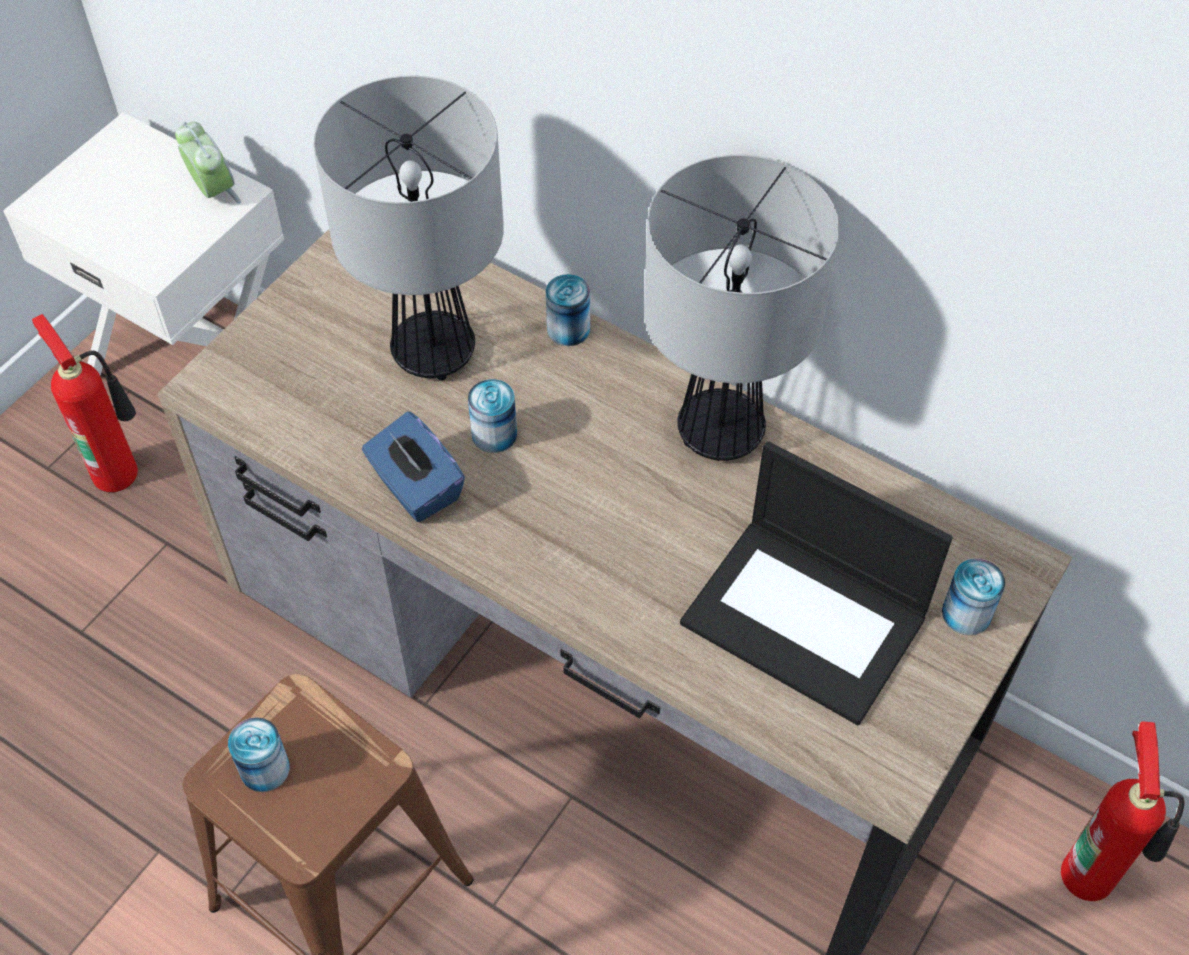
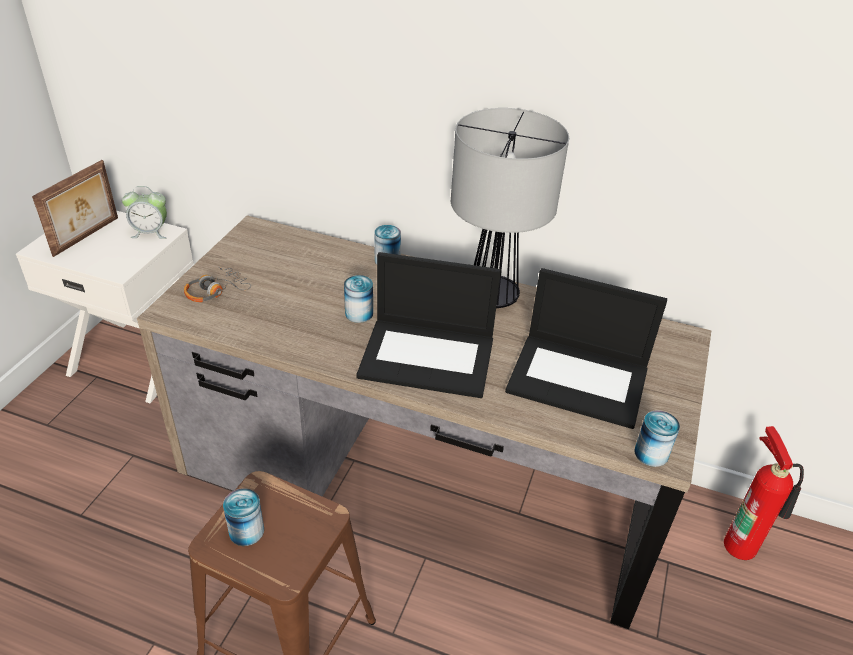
camera: 15 degrees left, 15 degrees down
(114, 188) = (87, 237): none -> picture frame
(117, 469) = (94, 419): fire extinguisher -> none
(213, 192) = (150, 232): alarm clock -> alarm clock turned 135 degrees clockwise
(283, 357) = (216, 291): none -> headphones
(416, 487) = (318, 345): blue tissue box -> none
(432, 353) = (309, 280): table lamp -> none
(581, 537) = (429, 357): none -> laptop
(966, 613) = (668, 364): can -> can (651, 453)

